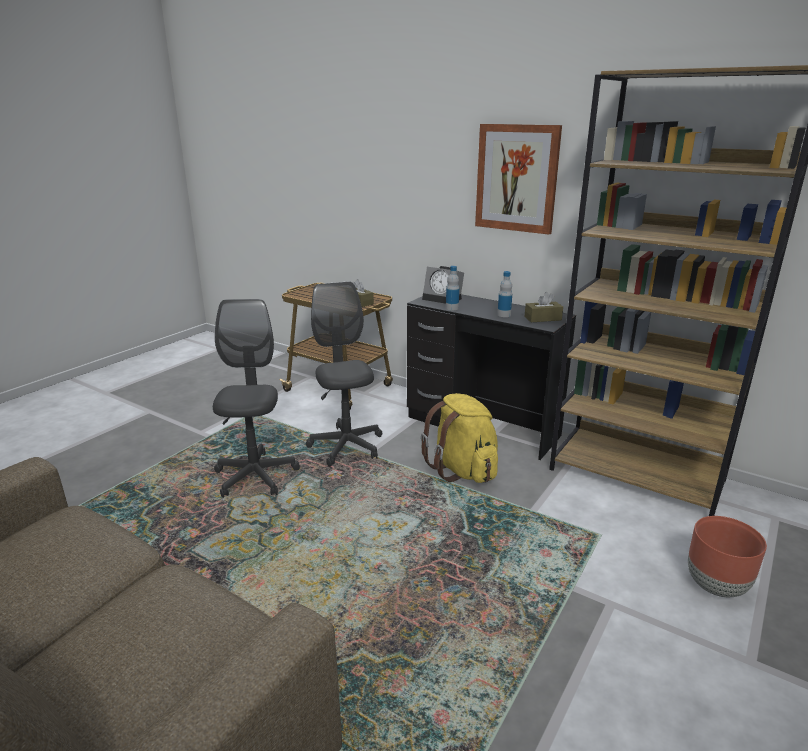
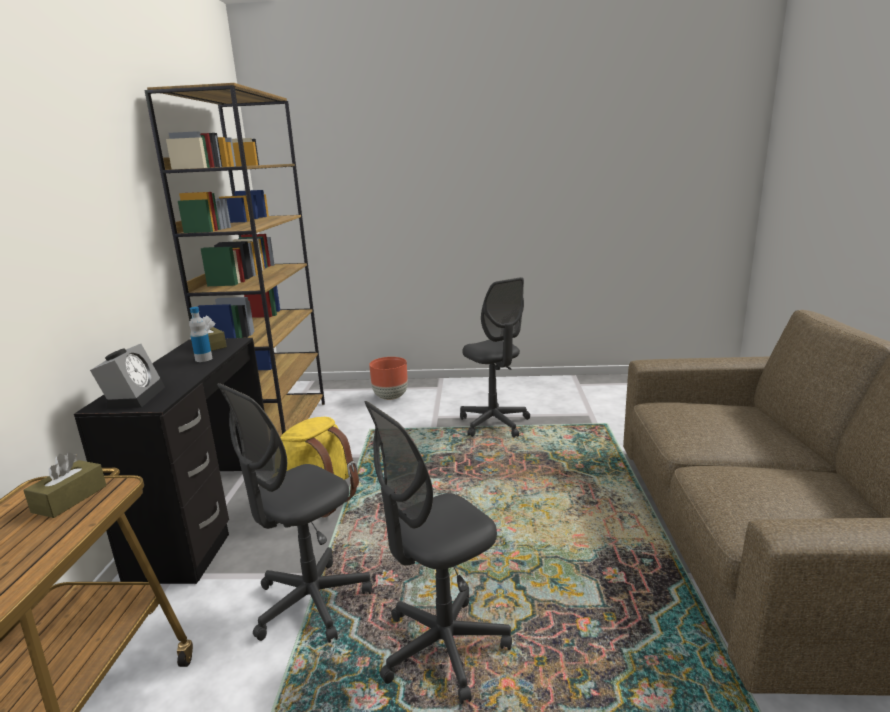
camera: 120 degrees left, 5 degrees down
(452, 308) = (184, 383): bottle -> none
(517, 178) = (94, 208): picture -> none
(548, 655) = (494, 423): none -> grey office chair

